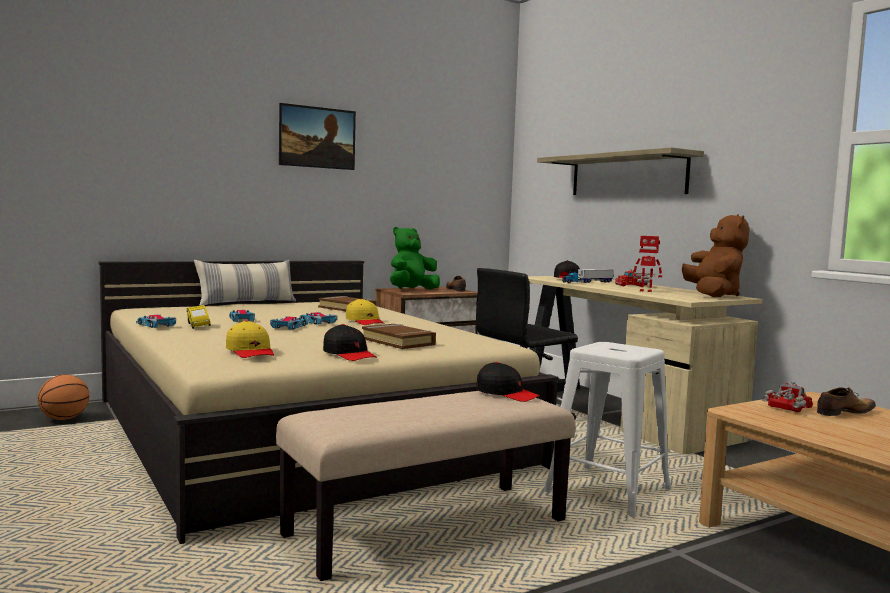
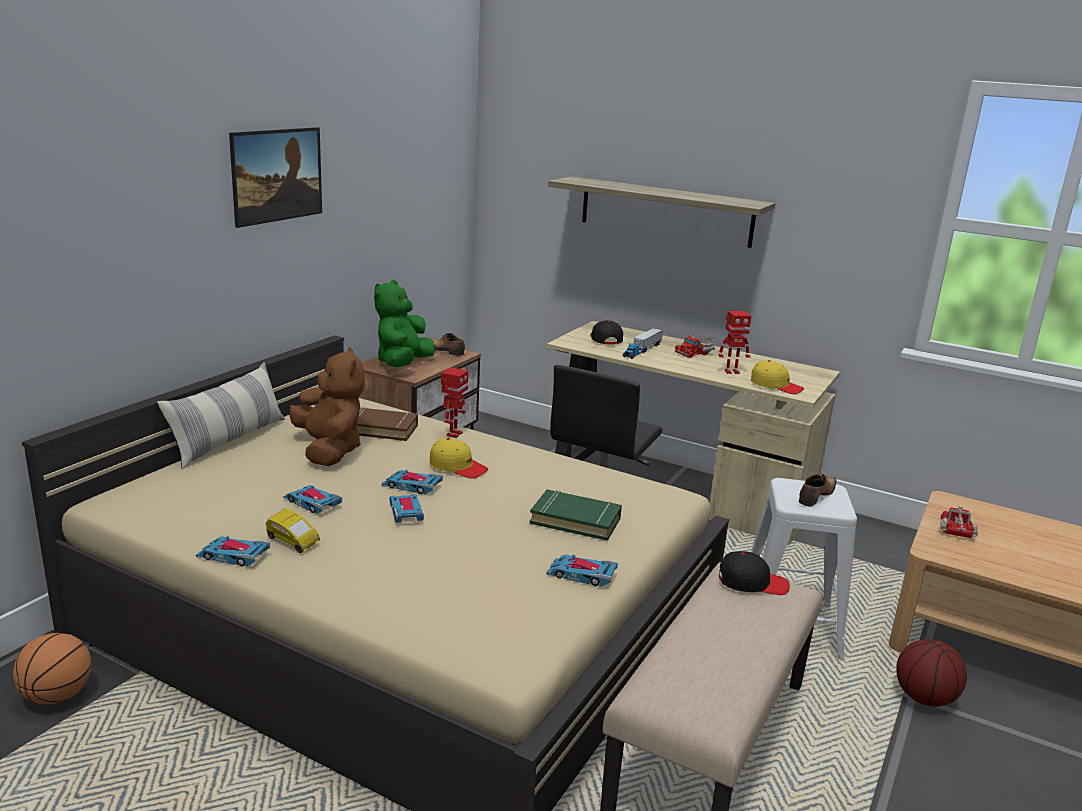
camera: 30 degrees left, 15 degrees up
(250, 352) = (485, 608): yellow cap -> yellow cap (776, 386)
(349, 354) = (581, 574): black cap -> toy car
(392, 314) = (453, 434): none -> toy robot
(398, 342) = (575, 520): brown book -> green book
(689, 556) = (924, 698): none -> basketball
(713, 295) = (795, 371): brown plush toy -> brown plush toy (329, 450)
(844, 413) = (995, 526): shoe -> shoe (816, 495)

